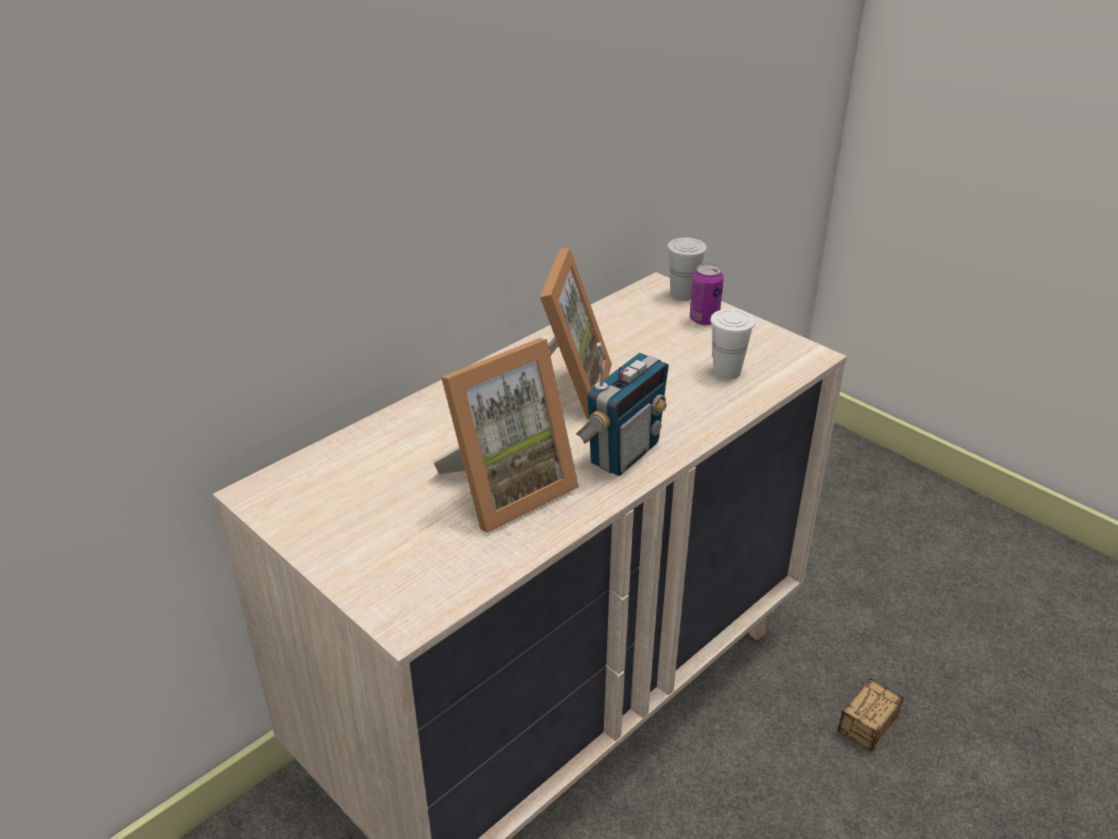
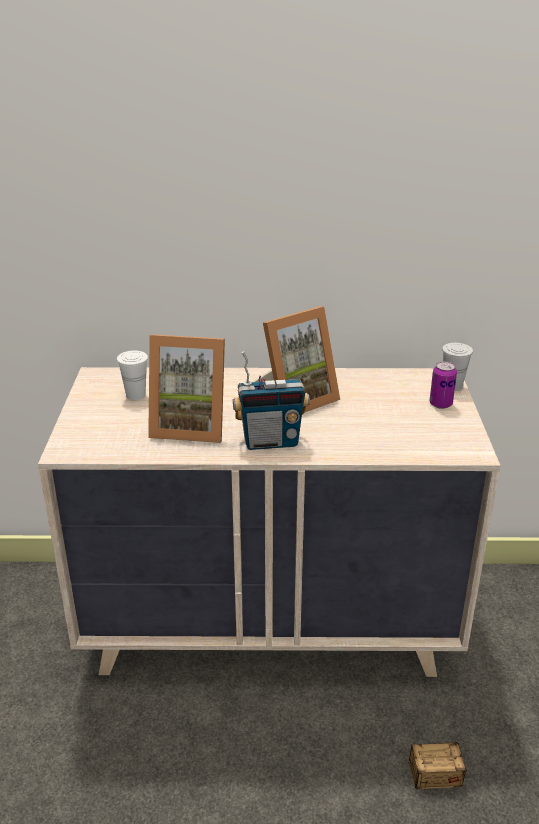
camera: 45 degrees right, 5 degrees down
(727, 372) = (402, 435): white cup -> white cup (135, 395)

